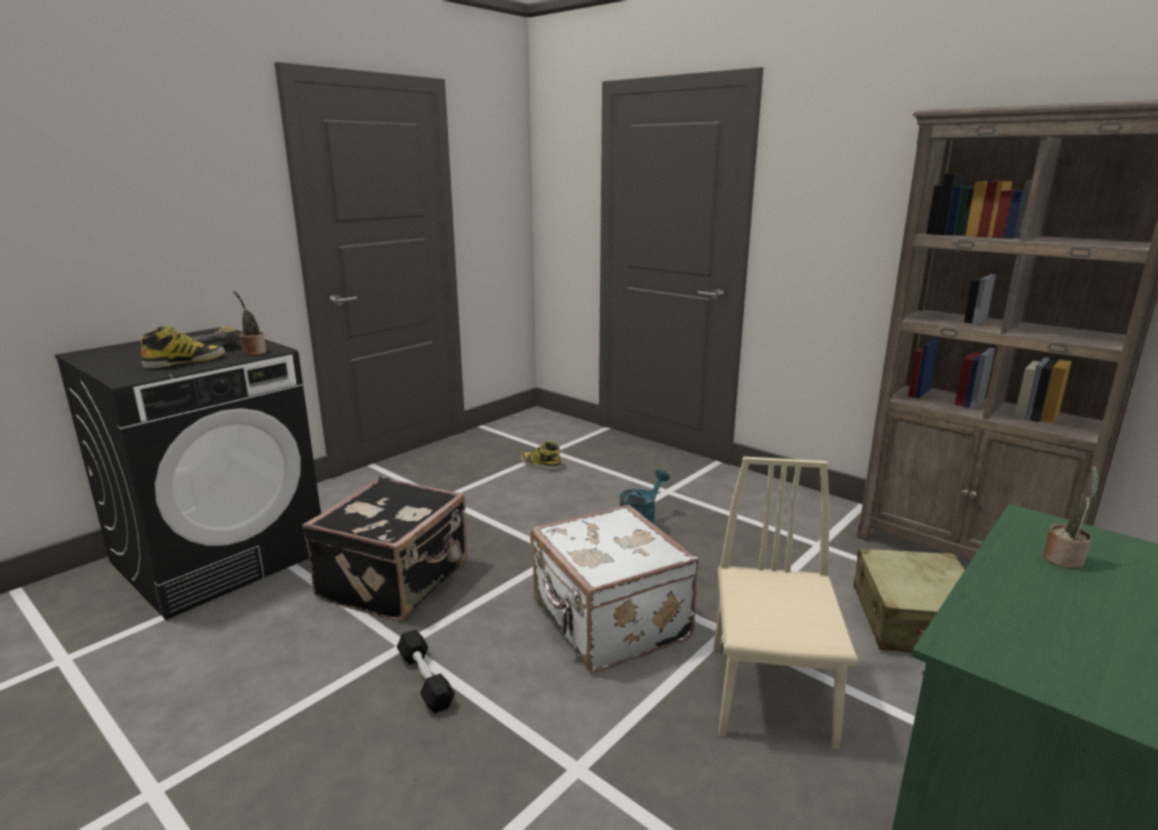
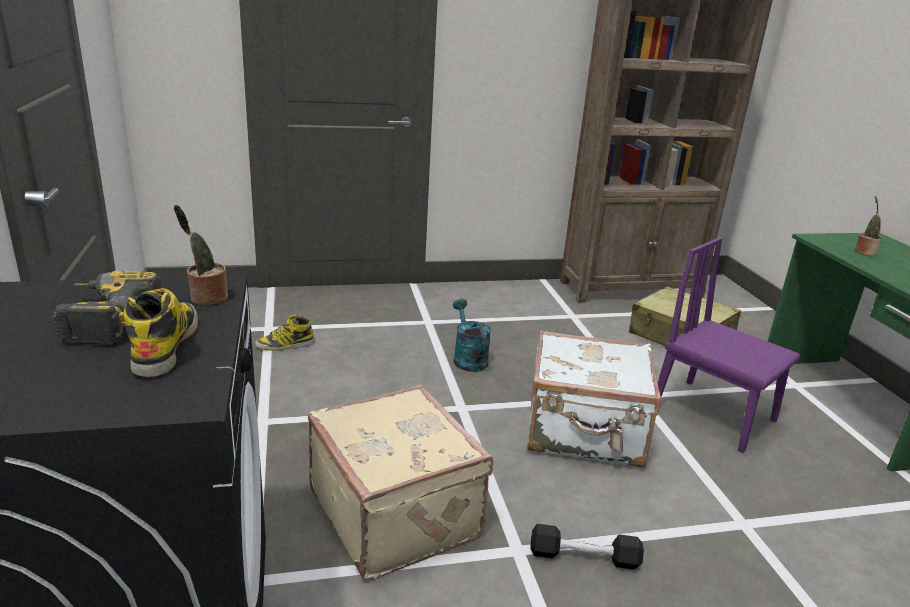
camera: 55 degrees left, 5 degrees up
(397, 581) = (396, 513): black suitcase -> beige suitcase
(770, 693) = (713, 414): beige chair -> purple chair

